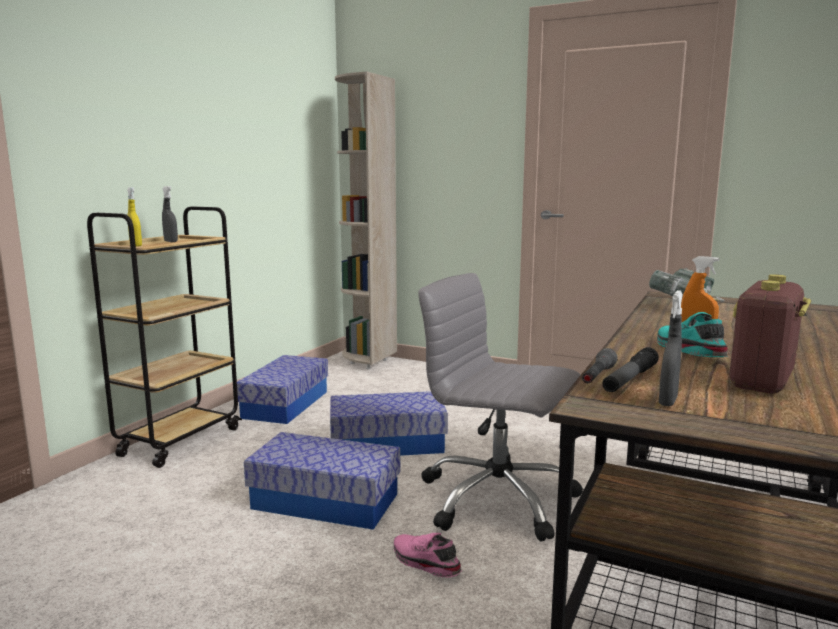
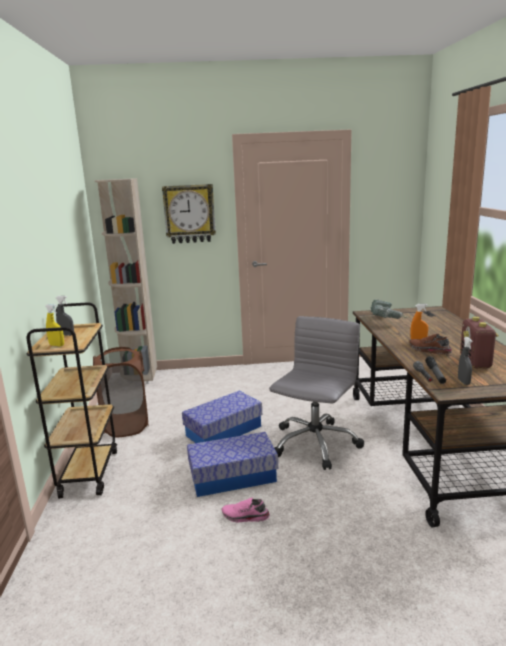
camera: 30 degrees left, 5 degrees up
(286, 404) = (126, 425): storage box -> brown laundry basket
(424, 563) = (320, 488): pink shoe -> pink shoe (245, 517)
(459, 131) = (189, 214): none -> wall clock
(496, 499) = (315, 443): grey office chair -> grey office chair turned 120 degrees clockwise
(687, 351) = (429, 351): turquoise shoe -> brown shoe

